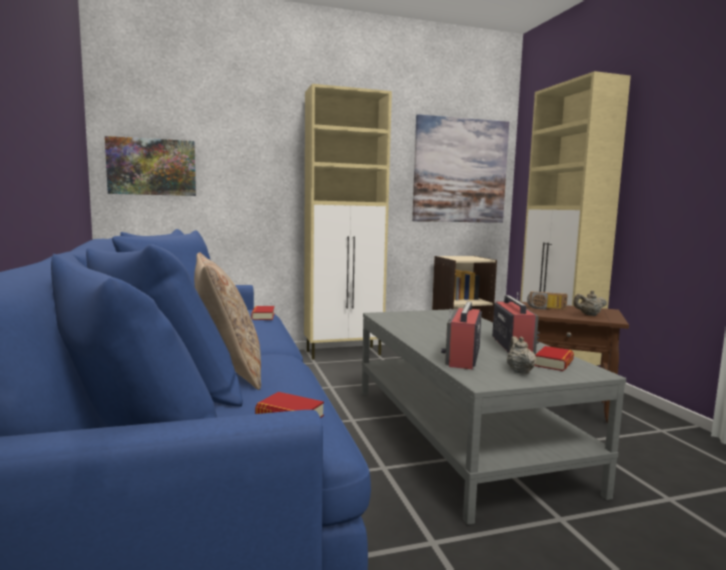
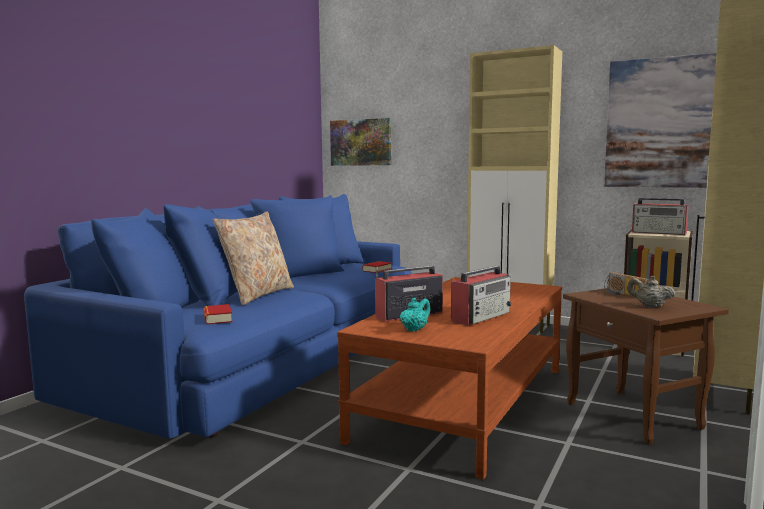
camera: 45 degrees right, 0 degrees up
(460, 434) = (465, 402): grey coffee table -> brown coffee table
(468, 258) = (659, 233): none -> radio
(519, 371) = (414, 330): beige teapot -> turquoise teapot
(554, 363) = (464, 332): book -> none

